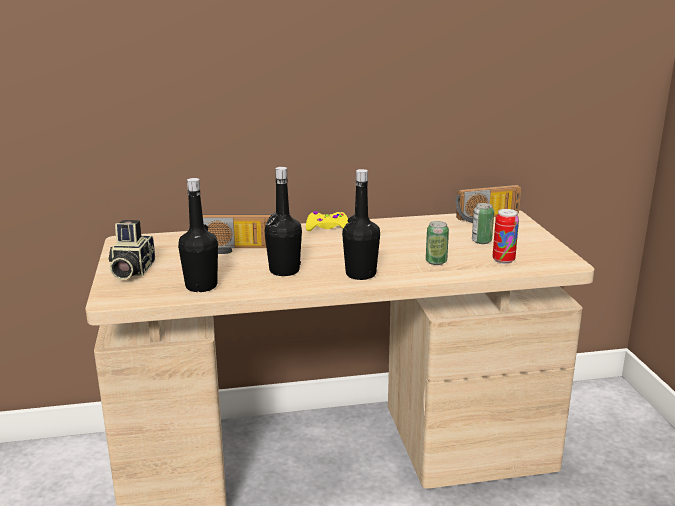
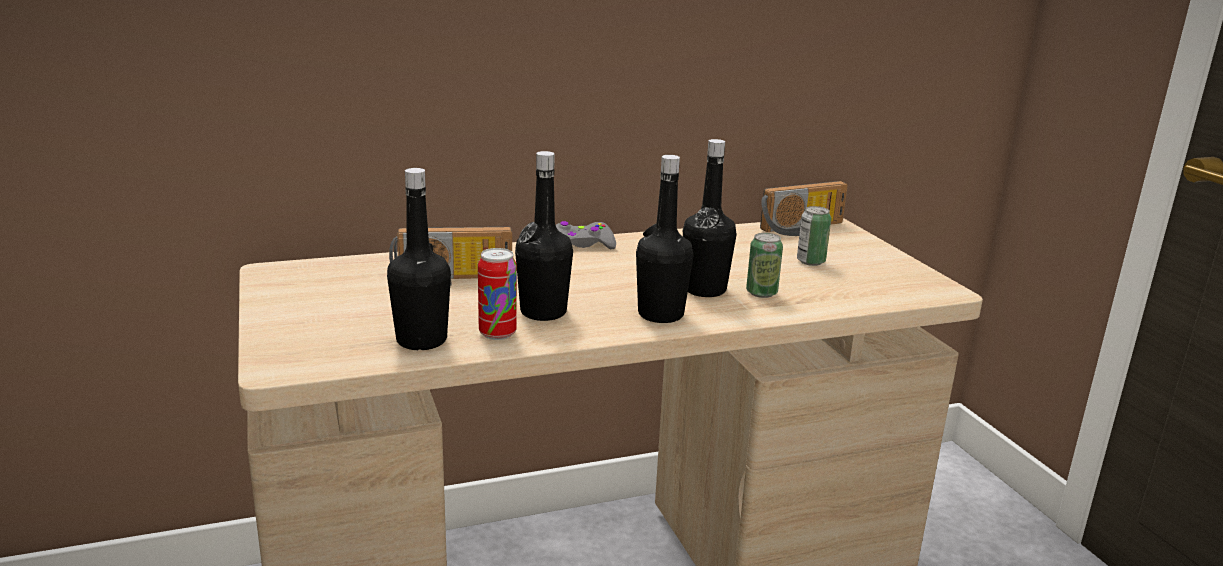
camera: 10 degrees left, 0 degrees up
(131, 271) = (298, 319): camera -> none
(327, 227) = (581, 245): yellow game controller -> grey game controller
(398, 259) = (704, 290): none -> black bottle
(503, 260) = (854, 288): can -> can (497, 334)

